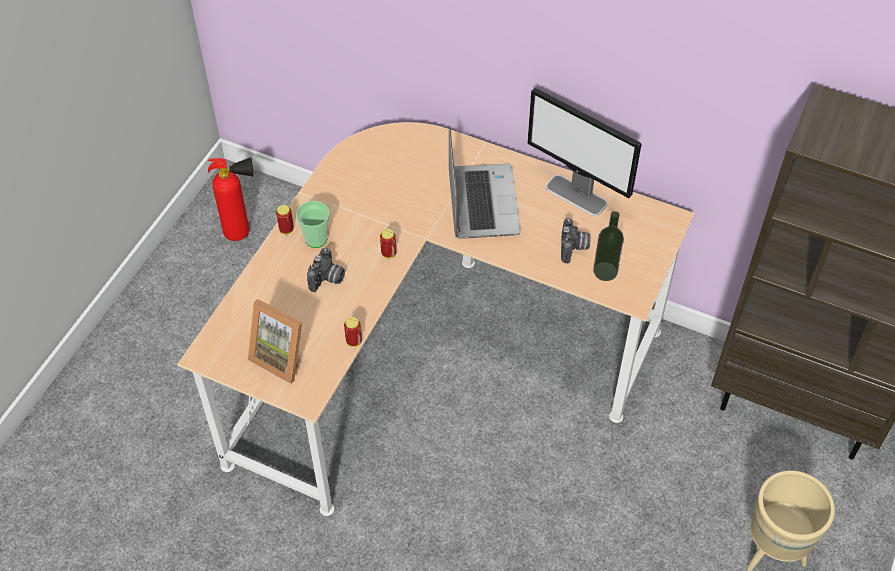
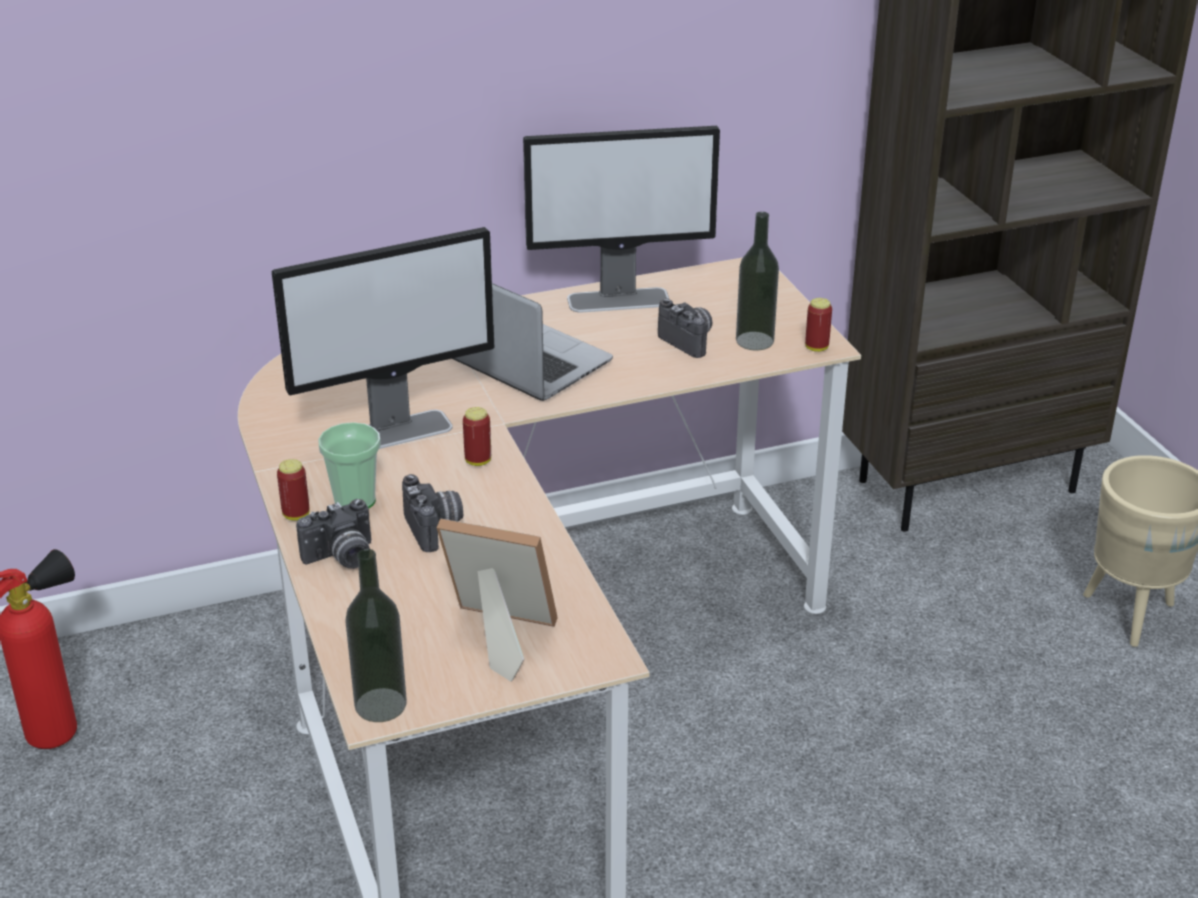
camera: 45 degrees left, 20 degrees down
(207, 354) = (380, 705): none -> bottle
(276, 268) = (342, 558): none -> camera
(282, 356) = (496, 637): picture frame -> picture frame turned 150 degrees counterclockwise
(354, 341) = (569, 564): can -> can (816, 347)
(376, 210) = (395, 432): none -> monitor

